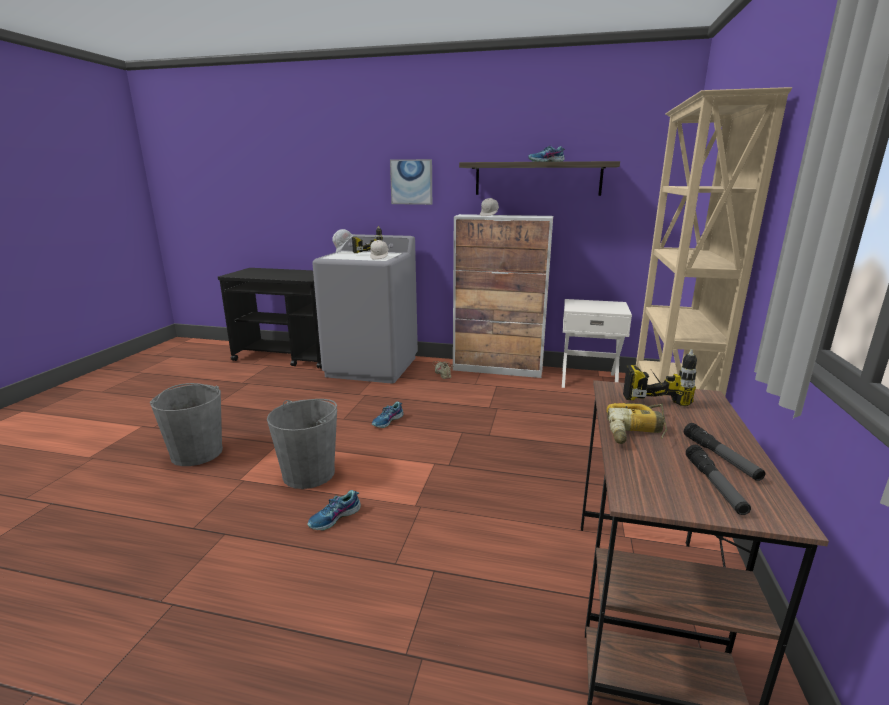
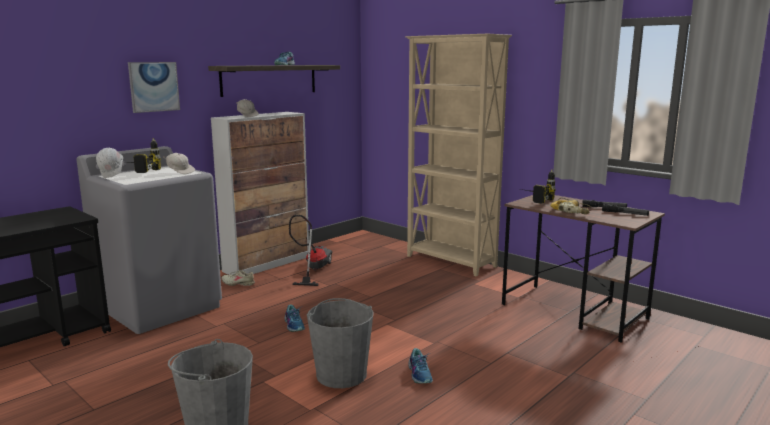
camera: 60 degrees left, 5 degrees down
(513, 389) = (312, 270): none -> vacuum cleaner
(588, 380) = (337, 246): white nightstand -> none

